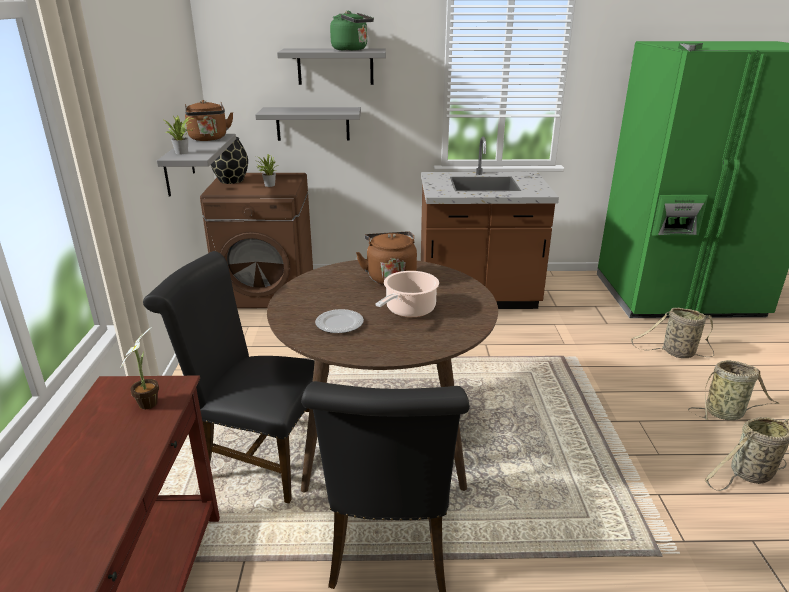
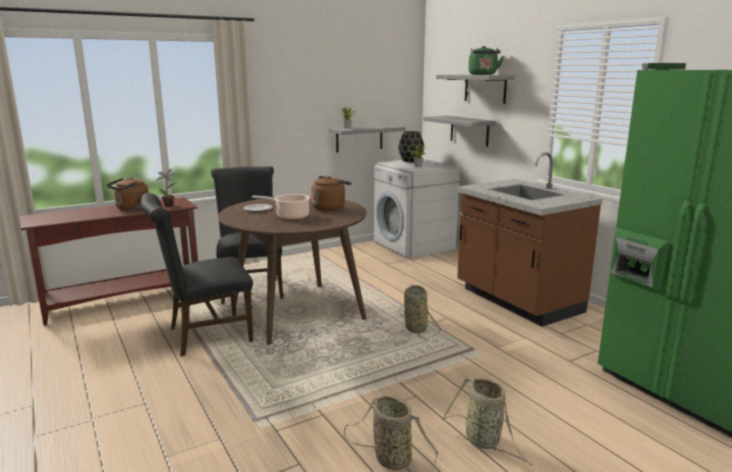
camera: 60 degrees right, 10 degrees down
(209, 139) = (383, 126): brown kettle -> brown kettle (131, 208)
(267, 291) = (413, 245): brown washing machine -> white washing machine
(675, 353) = (567, 403): basket -> basket (415, 328)

